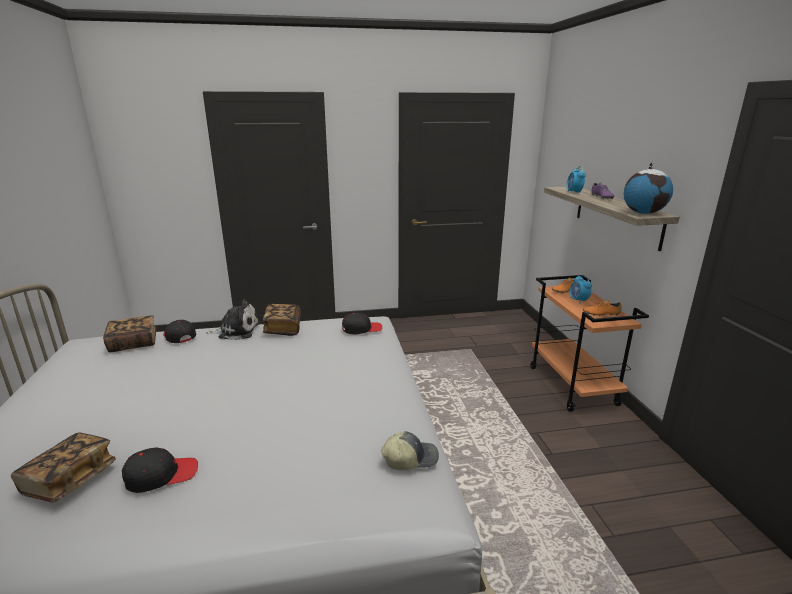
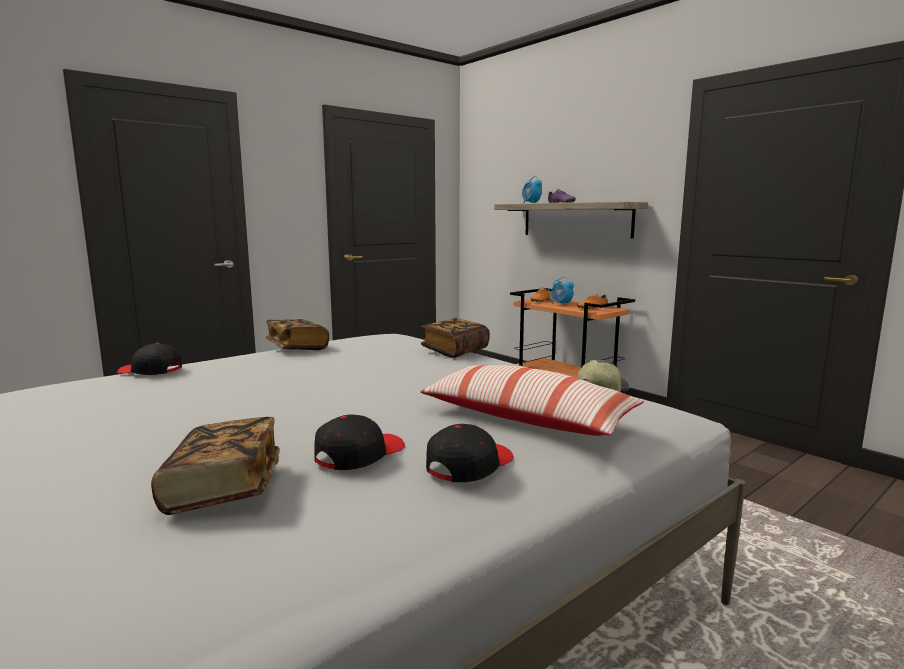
camera: 30 degrees left, 10 degrees down
(133, 343) = (80, 385): book -> book (455, 351)
(236, 331) = (233, 358): plush toy -> none
(303, 477) = (527, 419): none -> pillow
(361, 329) = (395, 337): black cap -> black cap (469, 465)
(643, 213) = (619, 201): globe -> none

